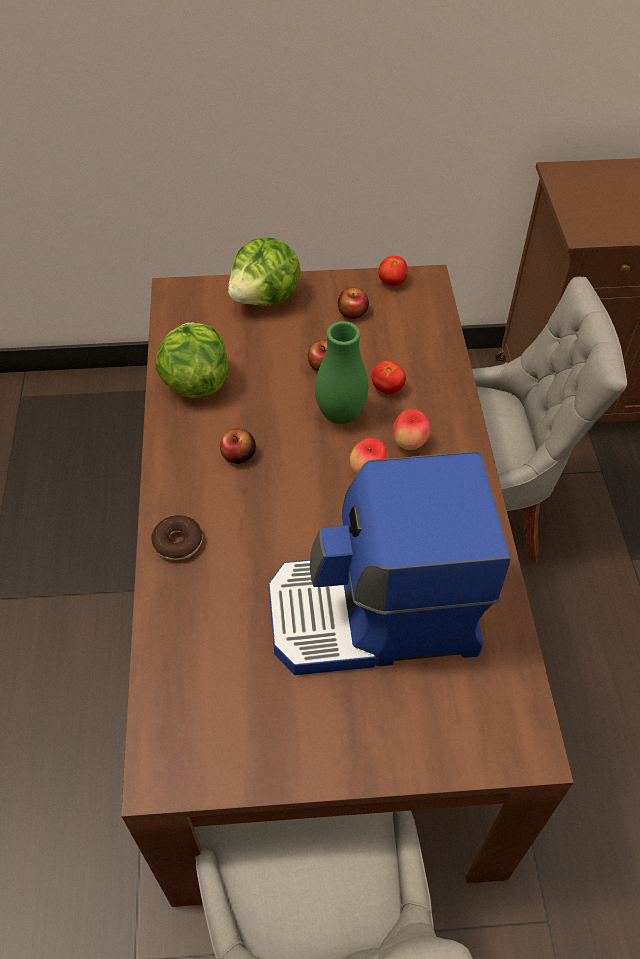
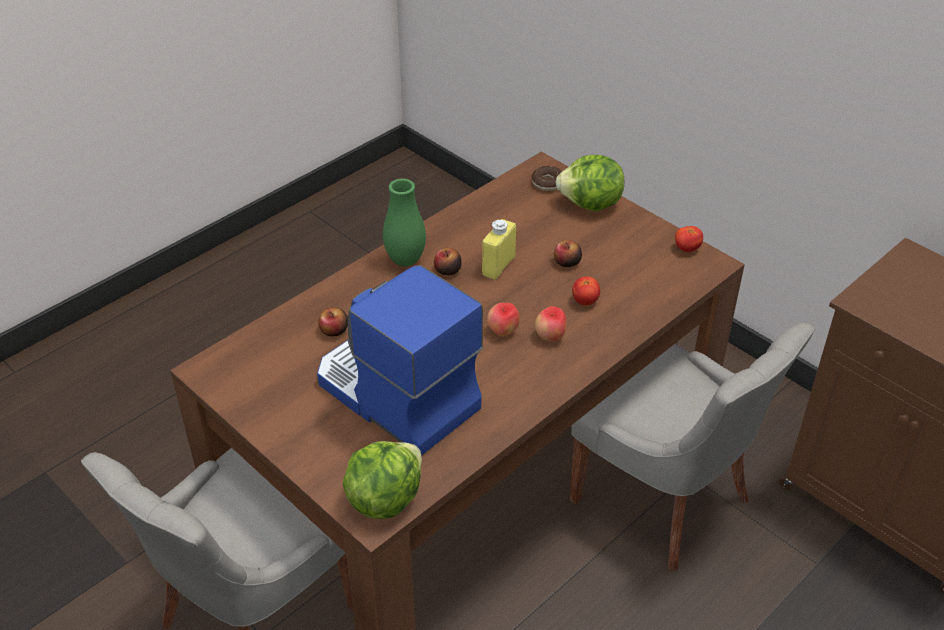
camera: 50 degrees right, 10 degrees down
(178, 542) = (356, 285): donut -> donut (548, 183)
(195, 382) = (481, 219): lettuce -> lettuce (384, 498)
(275, 414) = (498, 266): none -> yellow bottle
(340, 415) = (534, 293): green vase -> green vase (405, 260)
(352, 312) = (632, 247): apple -> apple (334, 330)

